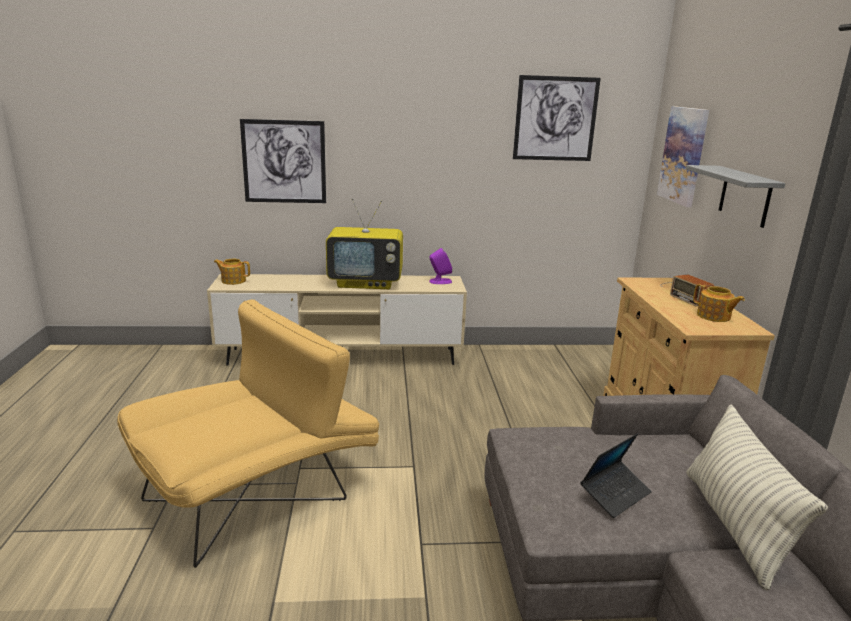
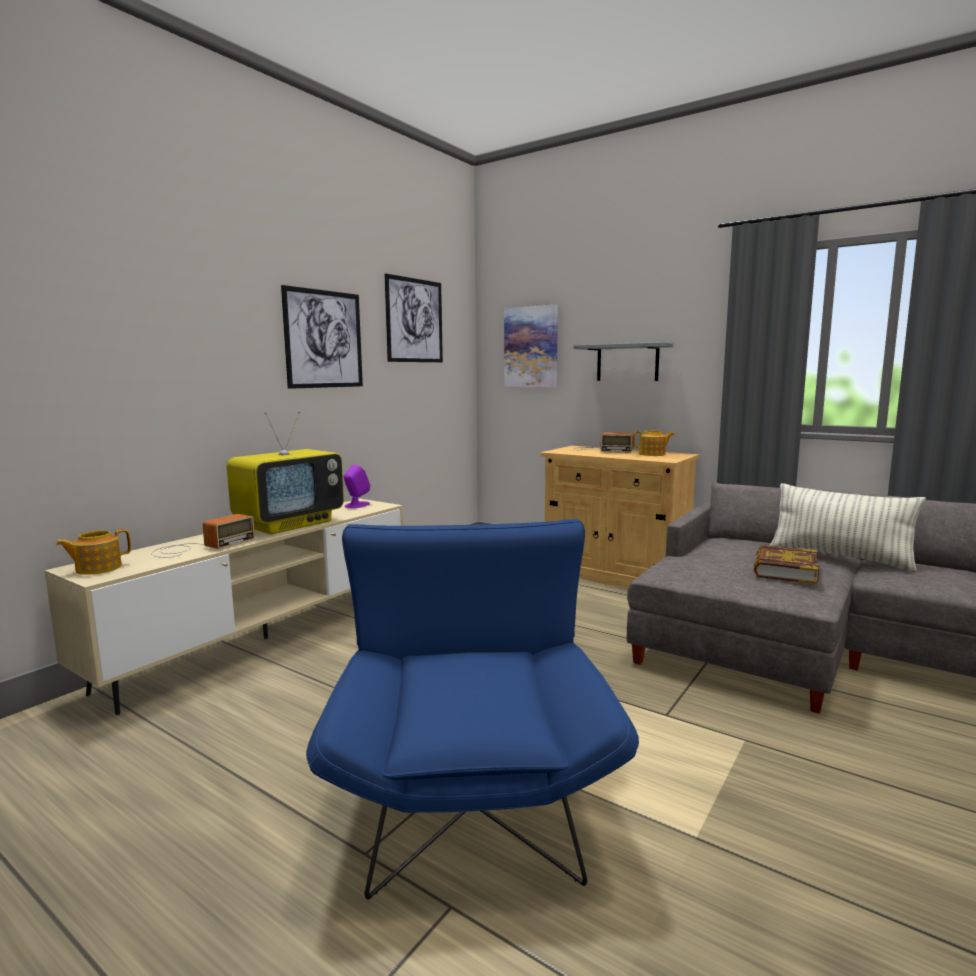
camera: 50 degrees left, 10 degrees down
(258, 491) = (470, 782): yellow armchair -> blue armchair
(284, 162) = (141, 371): picture -> picture (324, 339)
(292, 283) = (200, 547): none -> radio
(615, 494) = (784, 570): laptop -> book

